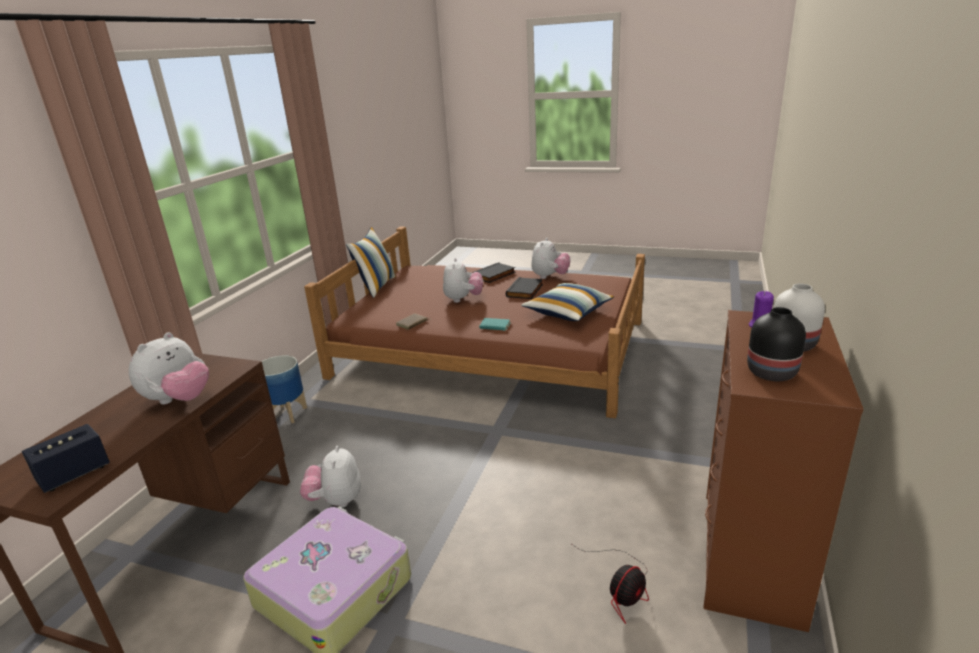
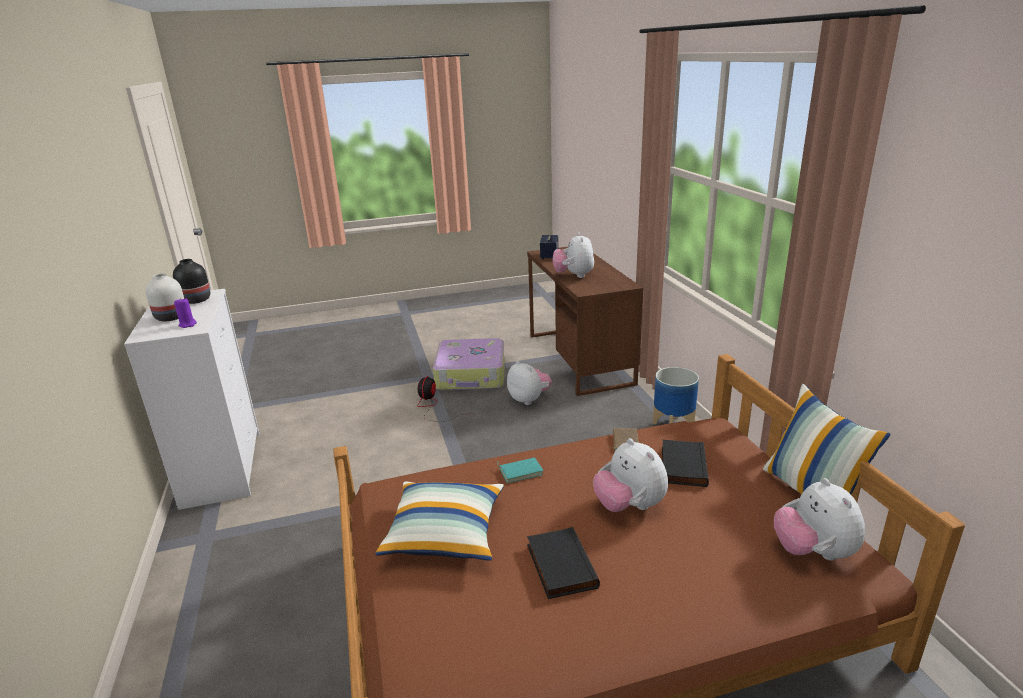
camera: 145 degrees right, 0 degrees up
(494, 275) = (673, 597): black book -> black book (681, 466)
(550, 276) = (562, 640): plush toy -> plush toy (813, 552)
(622, 588) = (310, 426): fan -> fan (434, 407)
(751, 557) = (222, 468): brown dresser -> white dresser

